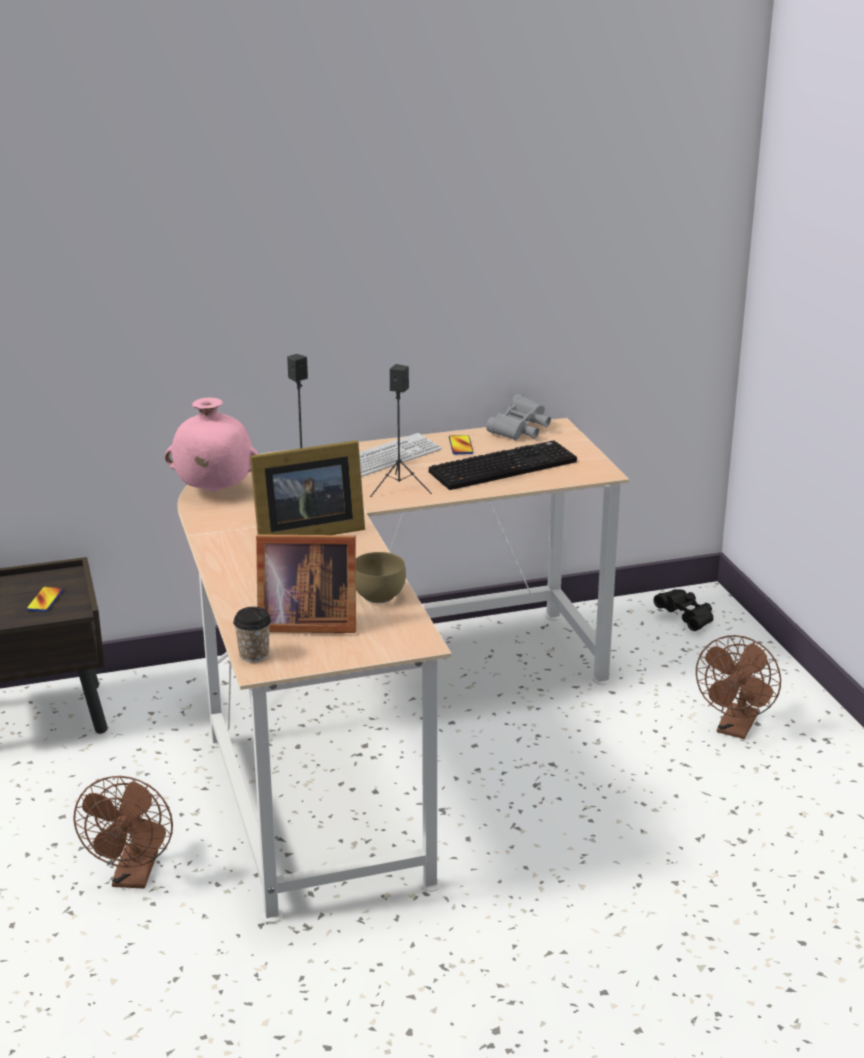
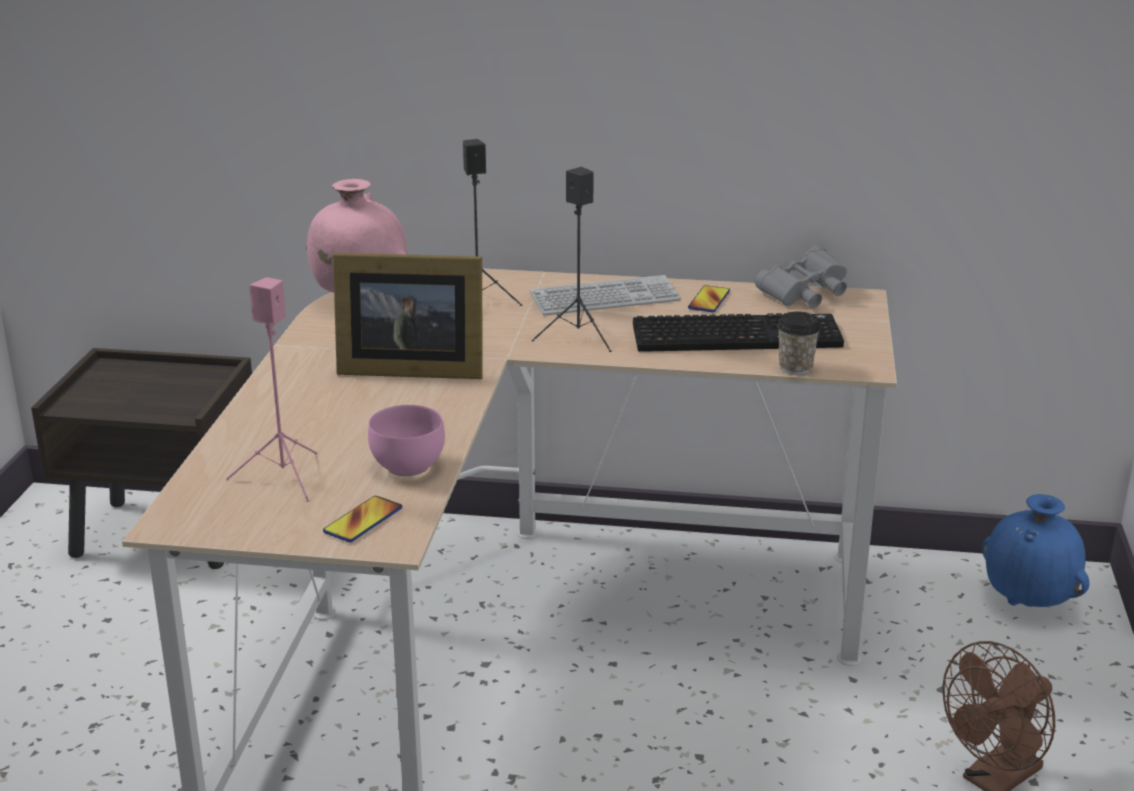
camera: 25 degrees right, 0 degrees up
(45, 600) = (166, 396): phone -> phone (363, 521)
(134, 877) = (101, 752): brown fan -> none
(254, 655) = (180, 506): cup -> cup (795, 368)
(304, 622) = (285, 478): picture frame -> pink speaker
(380, 595) = (410, 466): brown bowl -> pink bowl
(686, 618) = (1028, 603): black binoculars -> blue vase

